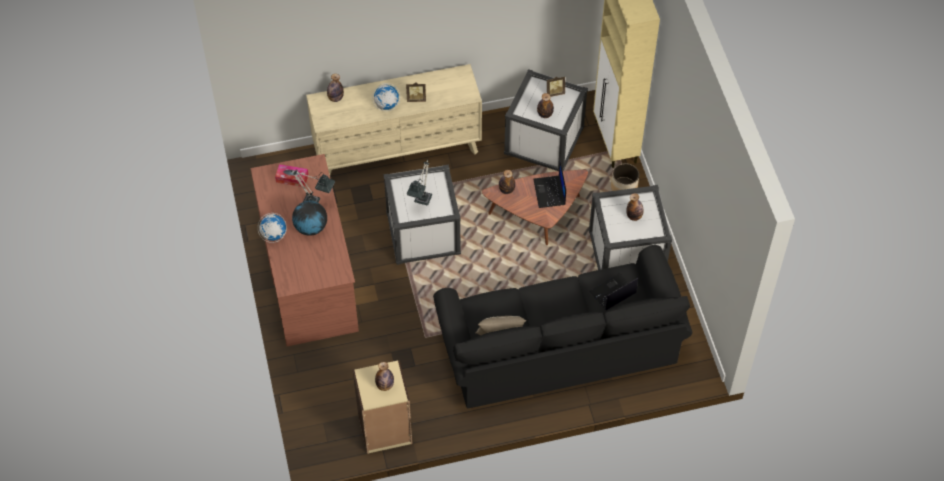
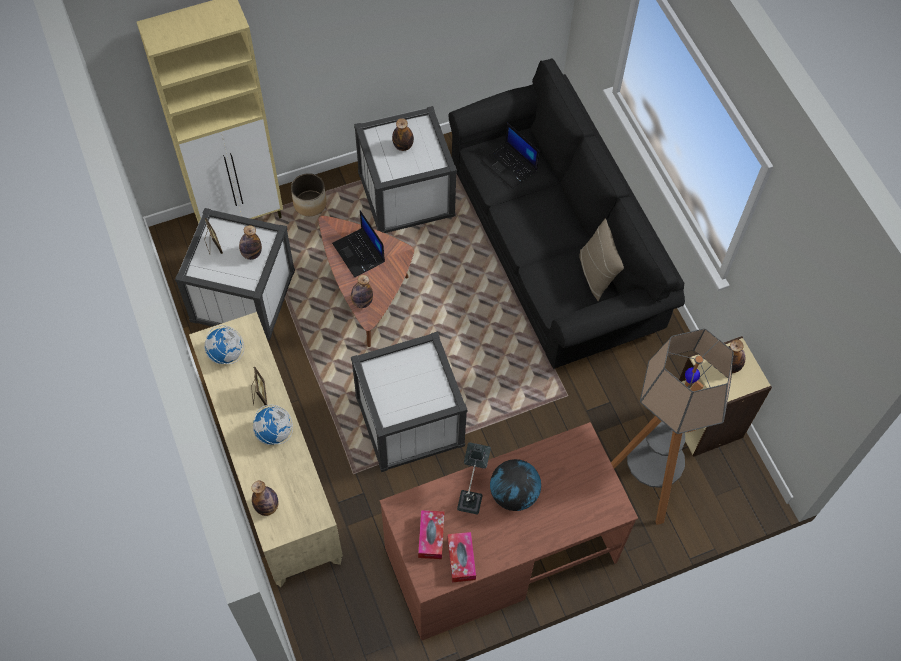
camera: 100 degrees left, 5 degrees up
(273, 192) = (461, 559): none -> tissue box
(273, 235) = (536, 543): globe -> globe (226, 354)
(343, 376) = (645, 483): none -> floor lamp
(421, 202) = (416, 383): table lamp -> none
(550, 192) = (359, 253): laptop -> laptop turned 75 degrees clockwise

